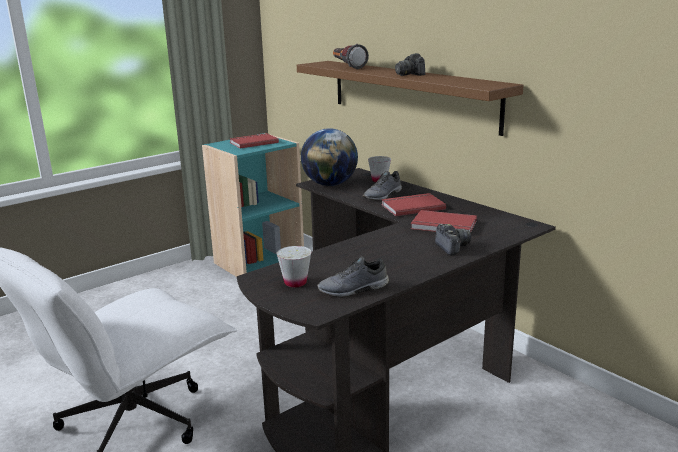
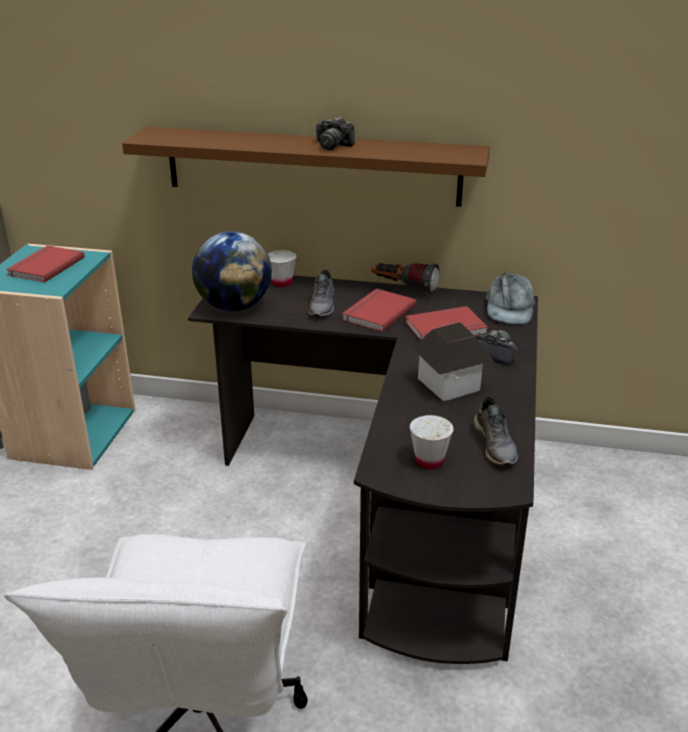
camera: 40 degrees left, 10 degrees up
(347, 67) = (213, 139): flashlight -> flashlight (404, 288)
(353, 290) = (495, 445): grey shoe -> grey shoe turned 45 degrees counterclockwise
(387, 252) = (449, 384): none -> toy house
(515, 226) = (509, 308): none -> grey cap

